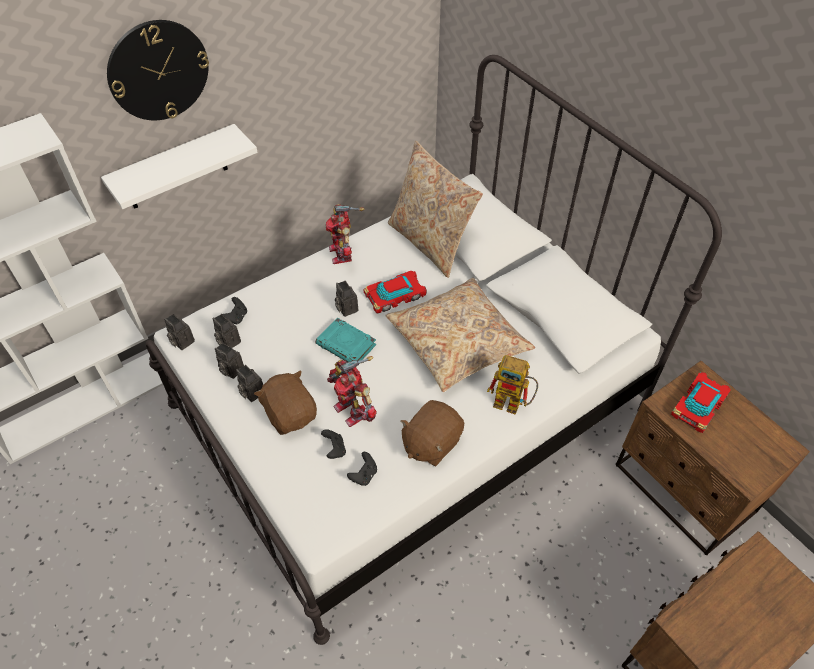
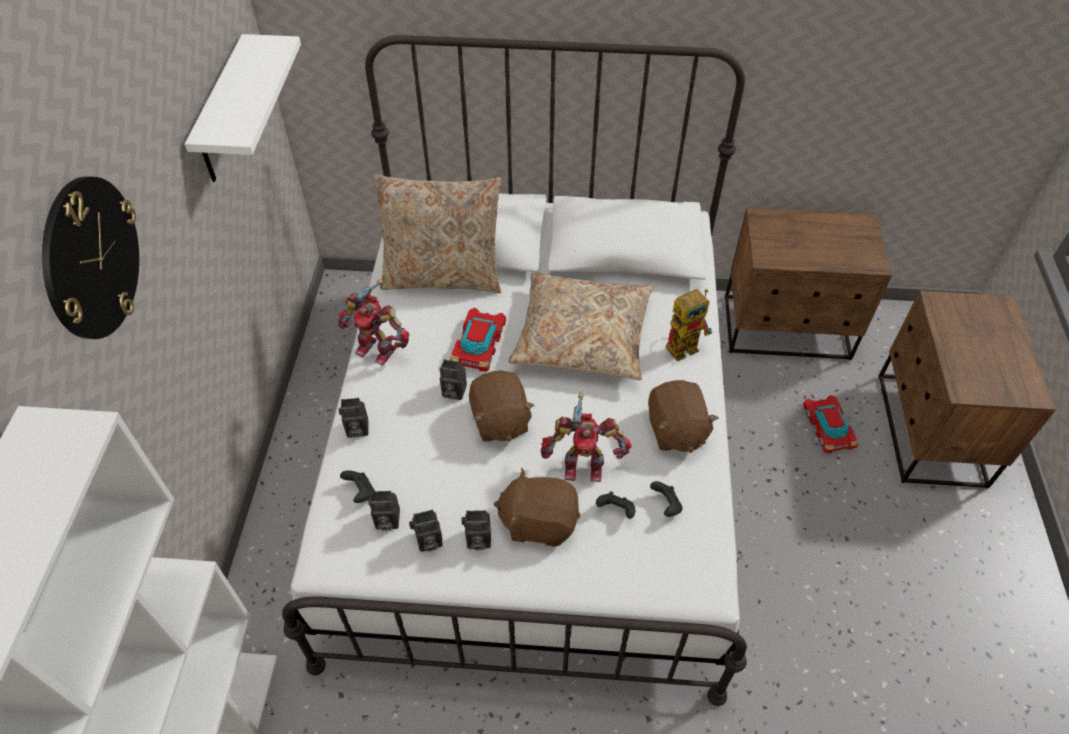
camera: 50 degrees left, 0 degrees up
(175, 168) = (148, 384): white shelf -> white shelf (224, 112)
(181, 341) = (337, 566): camera -> camera (356, 429)
(347, 345) = (499, 420): turquoise book -> brown plush toy
(699, 406) = (787, 239): toy car -> toy car (828, 427)

